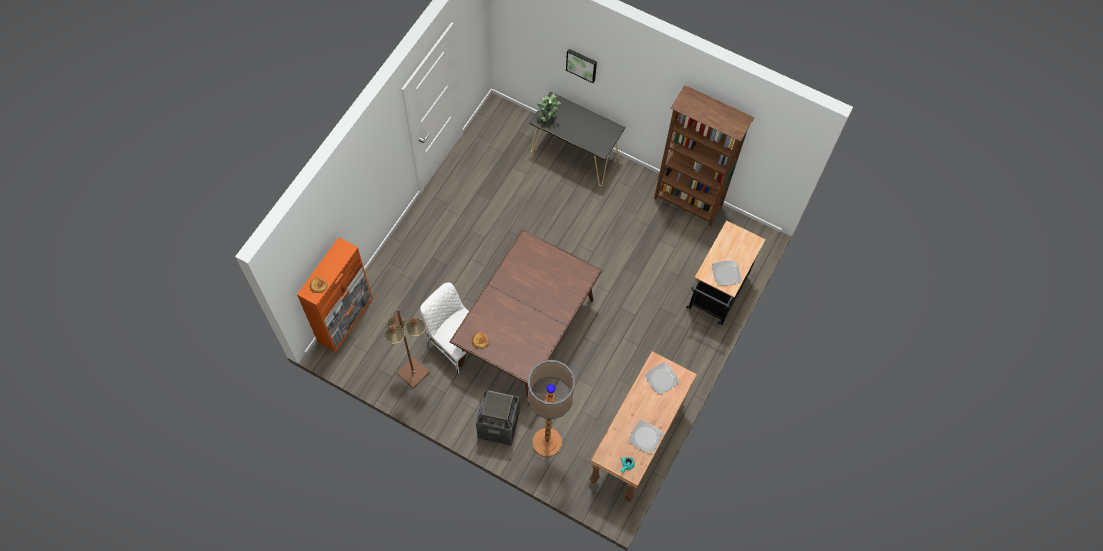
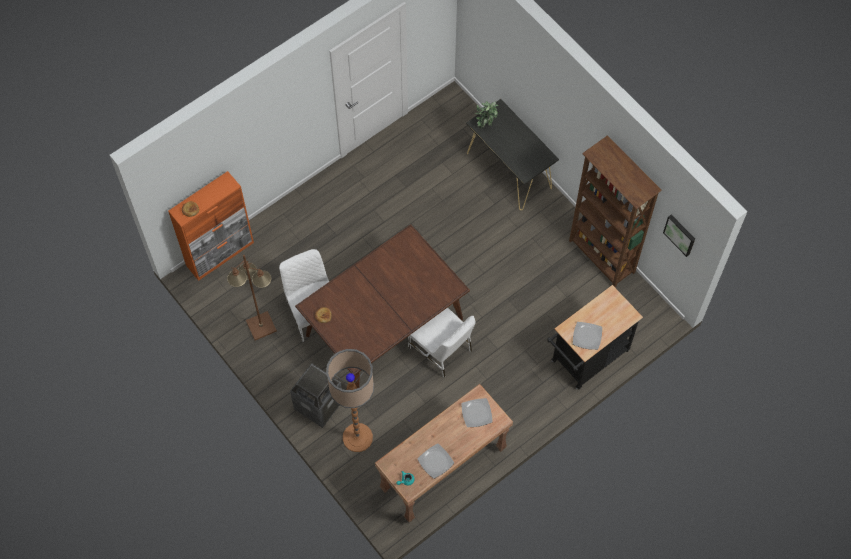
camera: 25 degrees right, 0 degrees up
(582, 64) = (527, 82): picture -> picture (680, 234)
(586, 334) = (441, 349): none -> white chair

